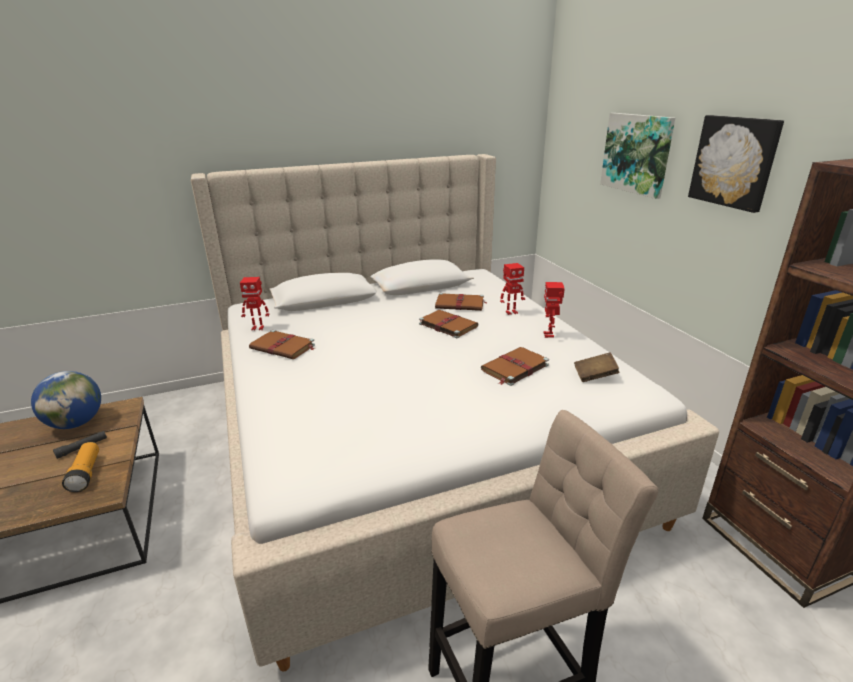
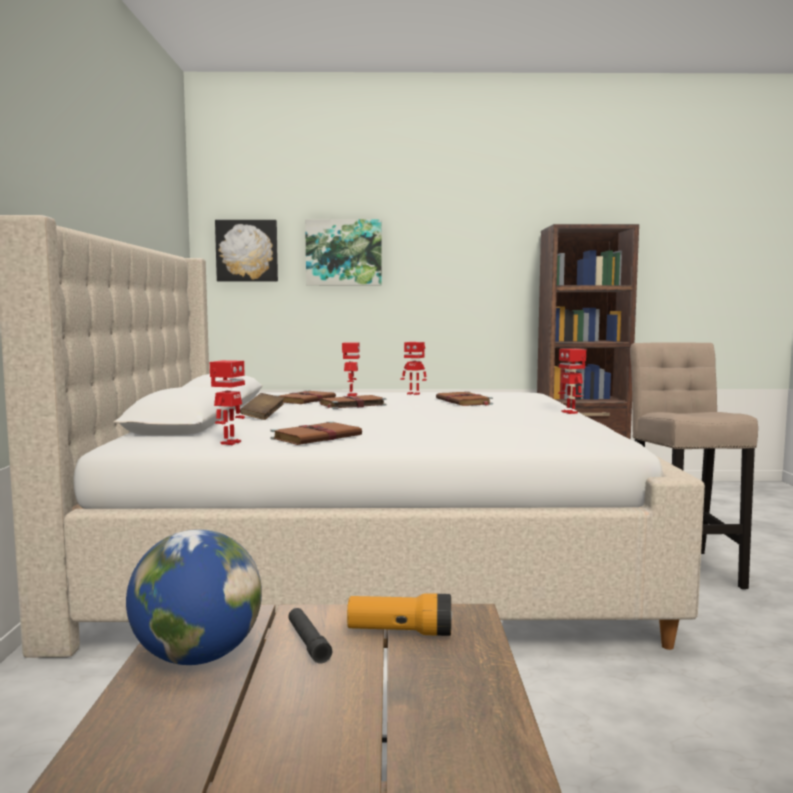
camera: 70 degrees left, 20 degrees down
(483, 440) = (570, 412): none -> toy robot
(594, 376) = (495, 394): brown book -> brown book (263, 416)
(734, 162) = (445, 246): picture -> picture (247, 251)

